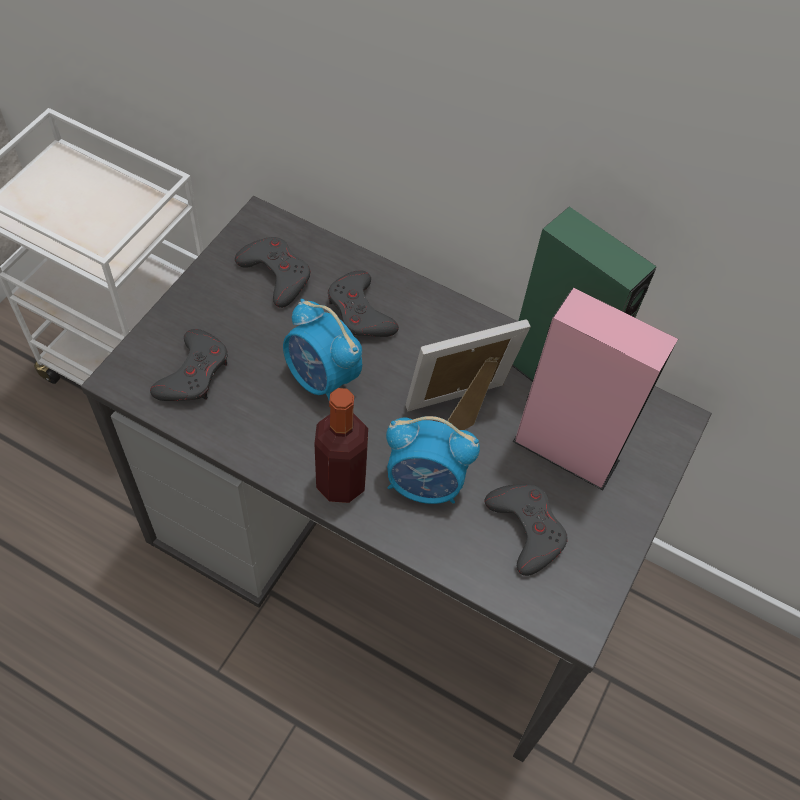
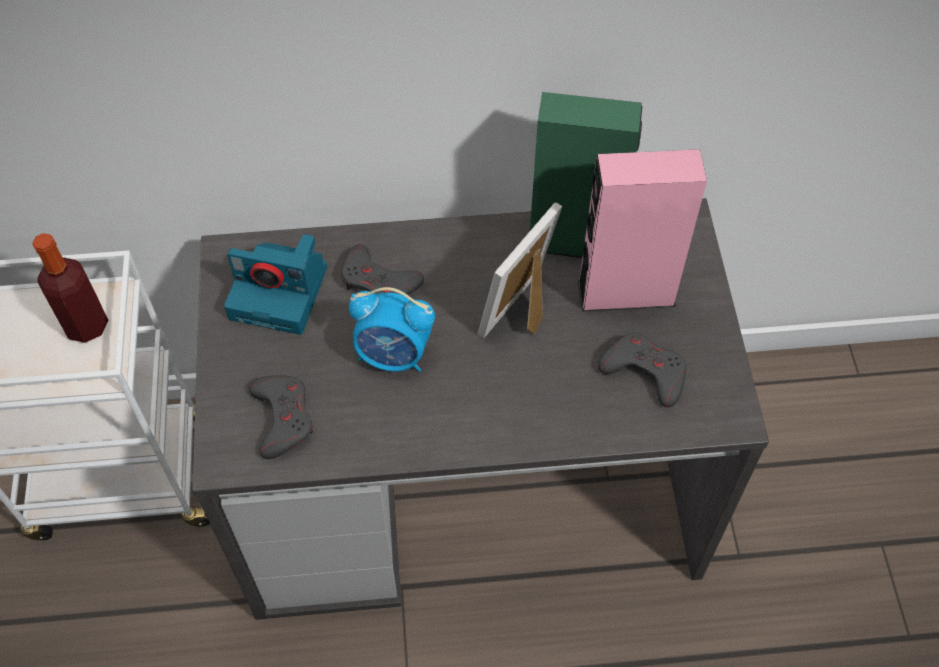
camera: 30 degrees left, 0 degrees up
(276, 274) = (281, 292): grey game controller -> camera
(341, 482) = (478, 427): bottle -> bottle (86, 325)
(425, 484) = (543, 386): alarm clock -> none

